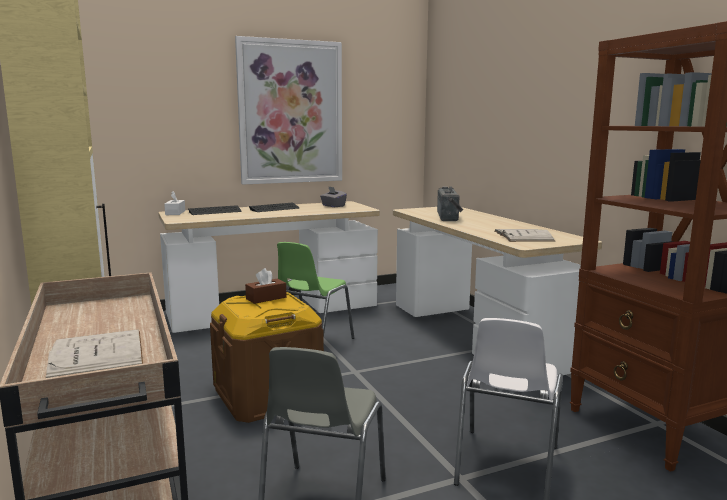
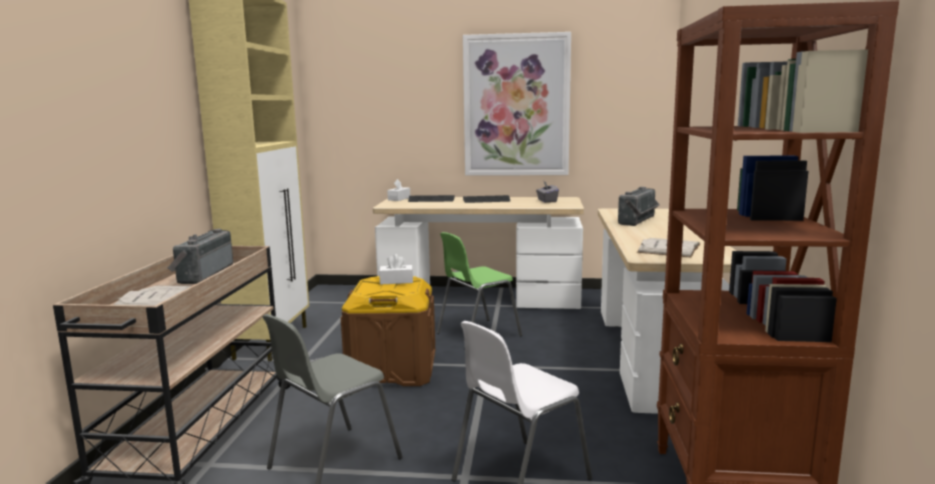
camera: 30 degrees right, 0 degrees up
(87, 317) = (202, 274): none -> radio
(266, 298) = (396, 281): brown tissue box -> white tissue box

